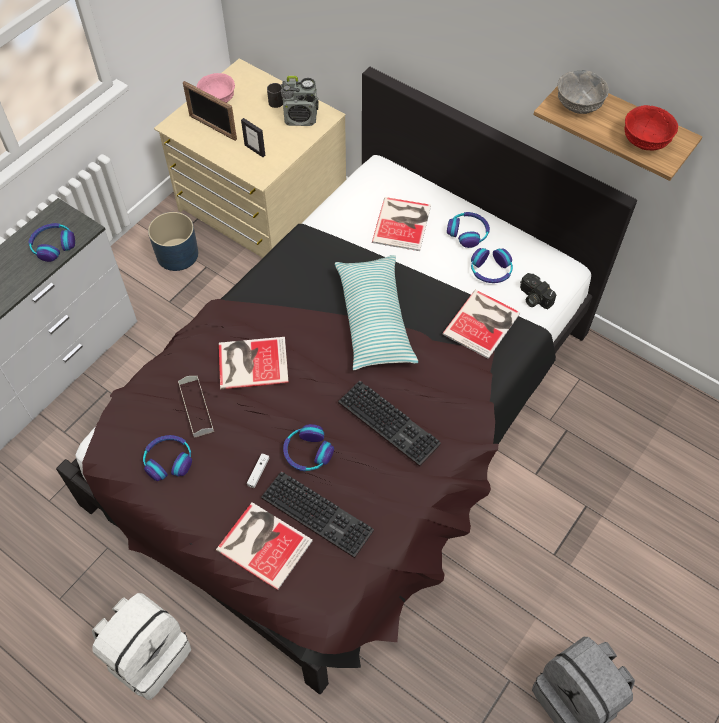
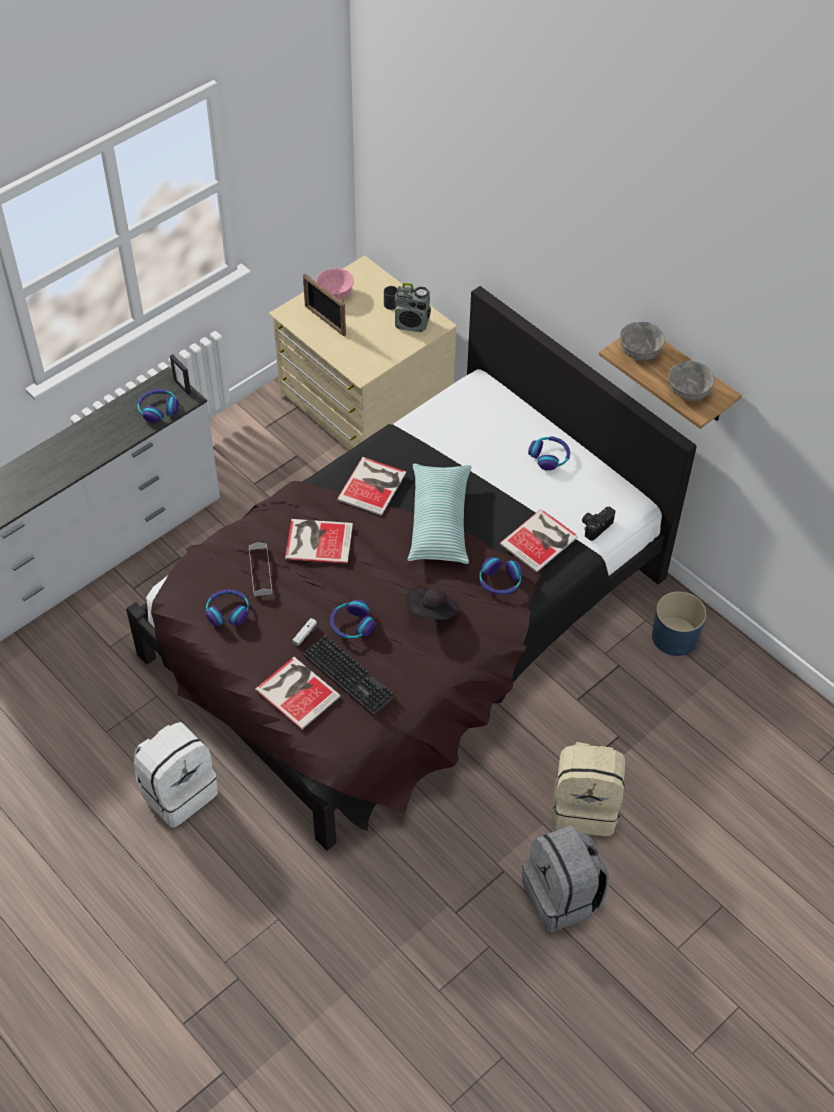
camera: 10 degrees right, 5 degrees down
(177, 254) = (271, 439): blue planter -> blue planter (675, 636)
(255, 150) = (361, 348): picture frame -> picture frame (182, 386)
(391, 423) = (432, 612): keyboard -> black hat
(403, 223) = (489, 438): book -> book (374, 485)
(490, 270) = (562, 494): headphones -> headphones (499, 581)
(533, 298) = (596, 526): camera -> camera turned 75 degrees clockwise
(573, 590) = (585, 806): none -> beige backpack
(644, 141) = (687, 392): red bowl -> grey bowl

